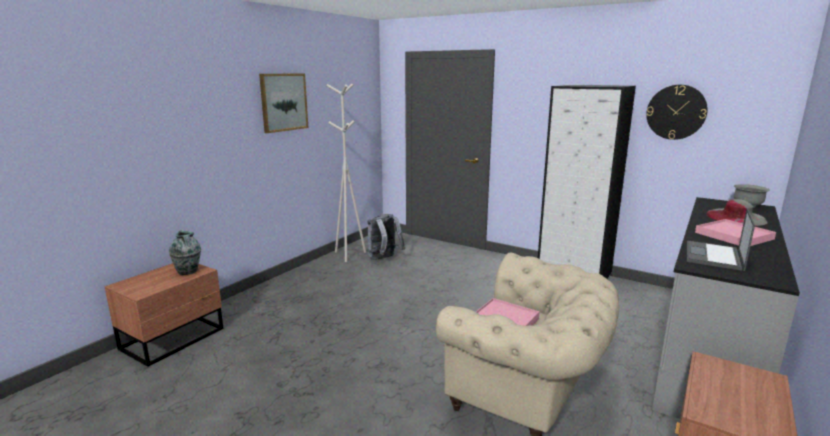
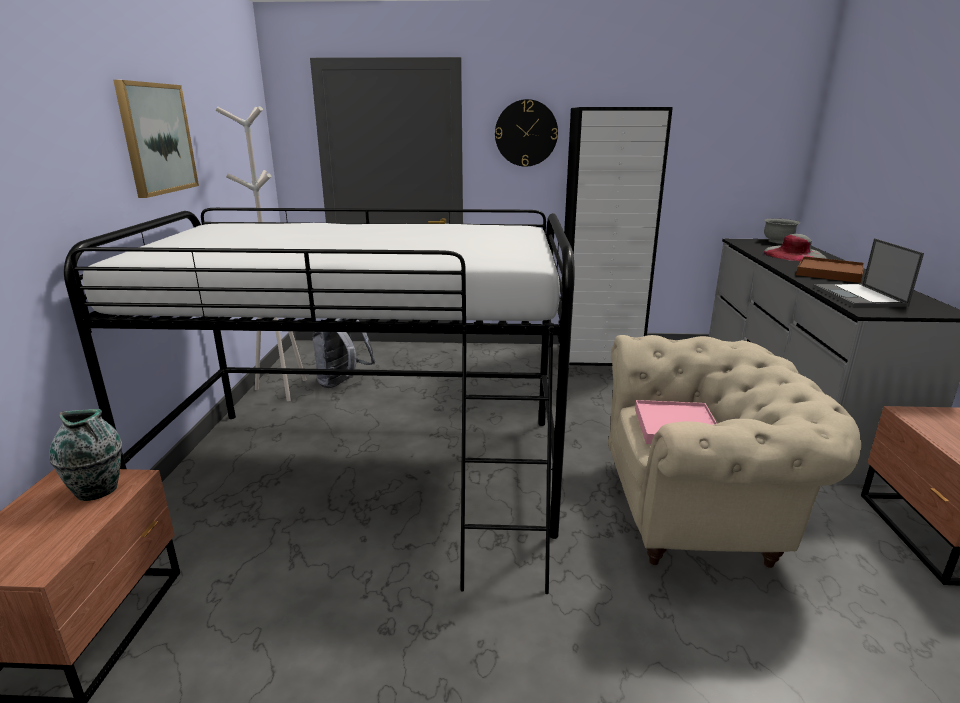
camera: 30 degrees left, 5 degrees up
(350, 309) = (370, 470): none -> black bed
(676, 112) = (696, 140): wall clock -> wall clock (526, 133)
(733, 236) = (829, 273): pink tray -> brown tray

